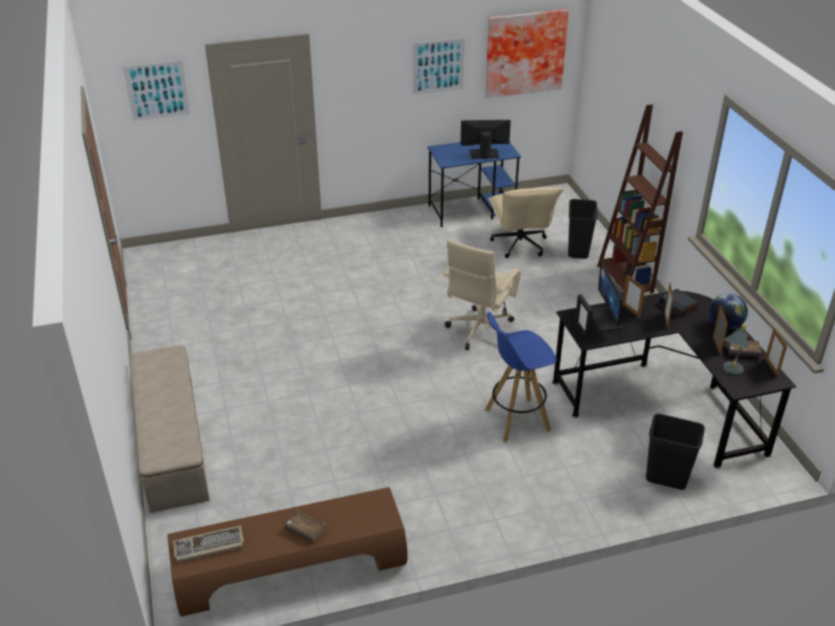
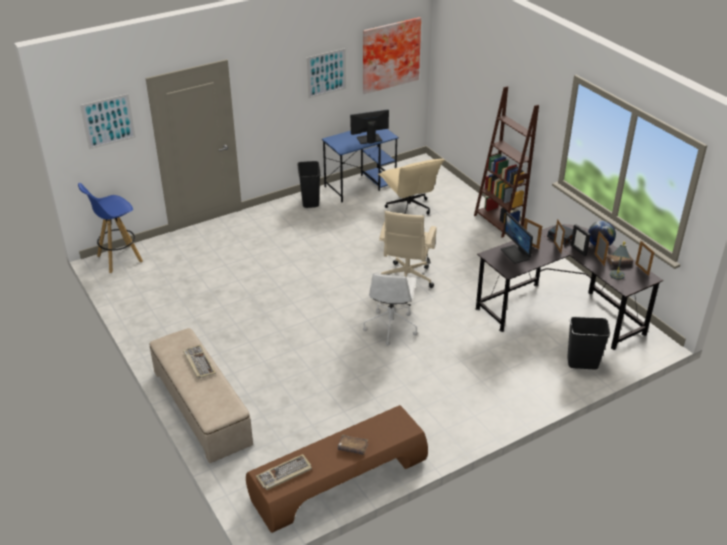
camera: 15 degrees left, 0 degrees up
(172, 388) = (198, 363): none -> keyboard
(437, 385) = (391, 325): none -> white office chair
(515, 420) = (459, 341): blue stool -> blue stool (118, 259)
(577, 251) = (454, 206): black trash can -> black trash can (309, 202)
(582, 330) = (502, 264): picture frame -> picture frame (578, 250)

